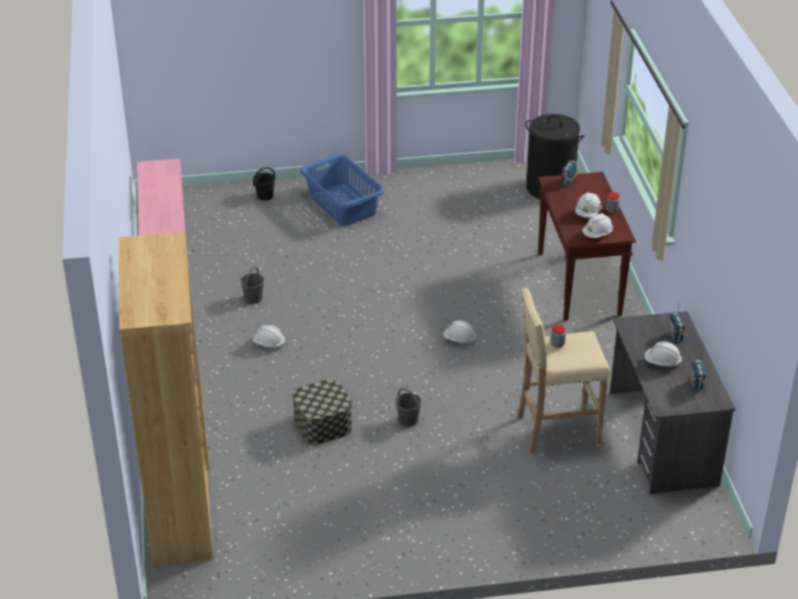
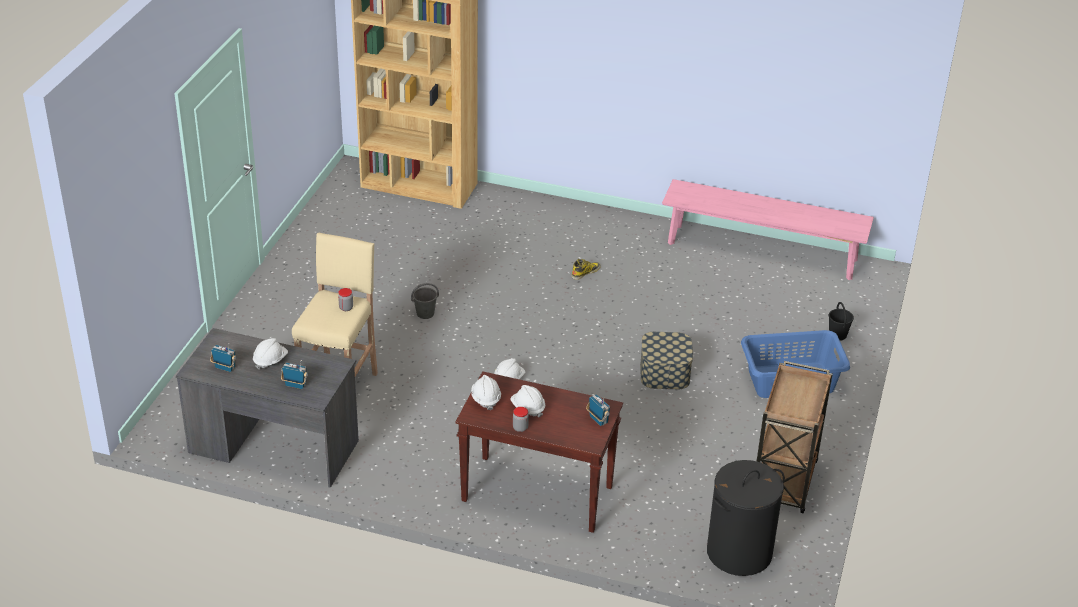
camera: 115 degrees right, 0 degrees up
(253, 298) = (660, 282): grey bucket -> none
(269, 344) = (585, 272): white hard hat -> boot
(323, 424) = (458, 270): storage box -> storage box (665, 373)
(464, 185) = (784, 483): none -> brown cart

